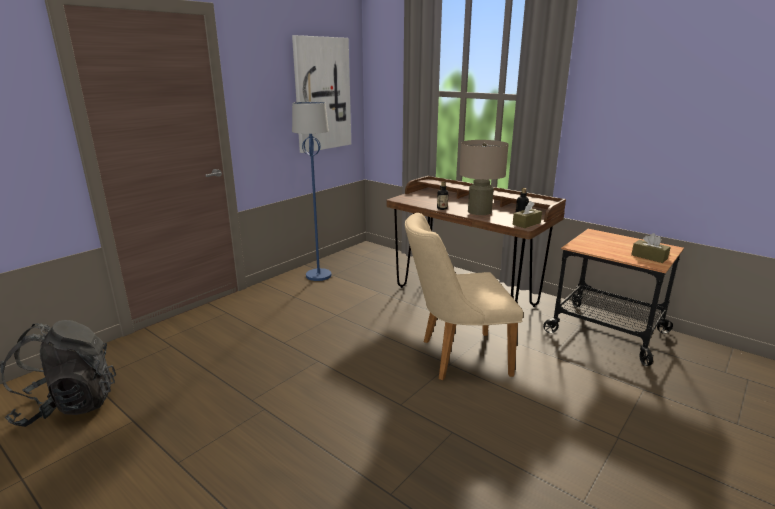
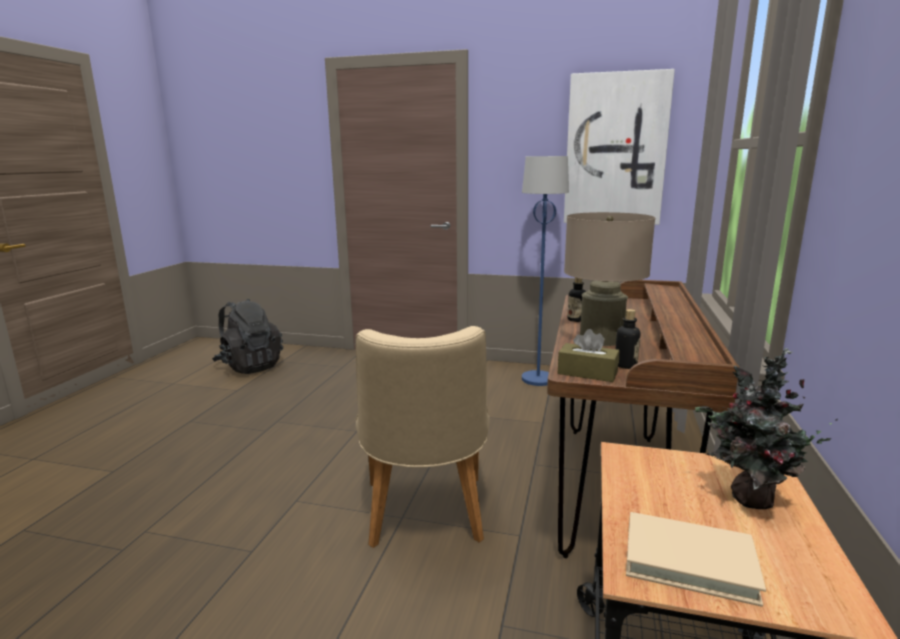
camera: 65 degrees right, 5 degrees down
(456, 356) = (425, 518): beige chair -> beige chair turned 150 degrees counterclockwise
(612, 240) = (748, 499): none -> potted plant
(649, 257) = (689, 561): brown tissue box -> beige book

